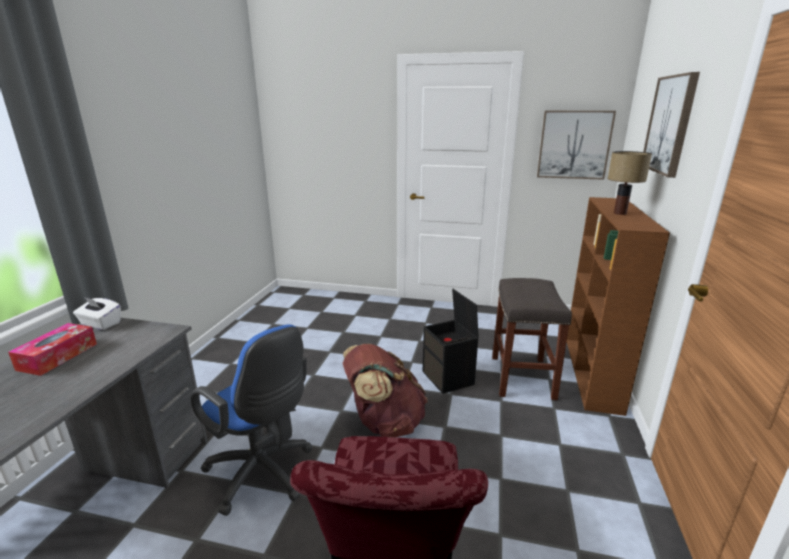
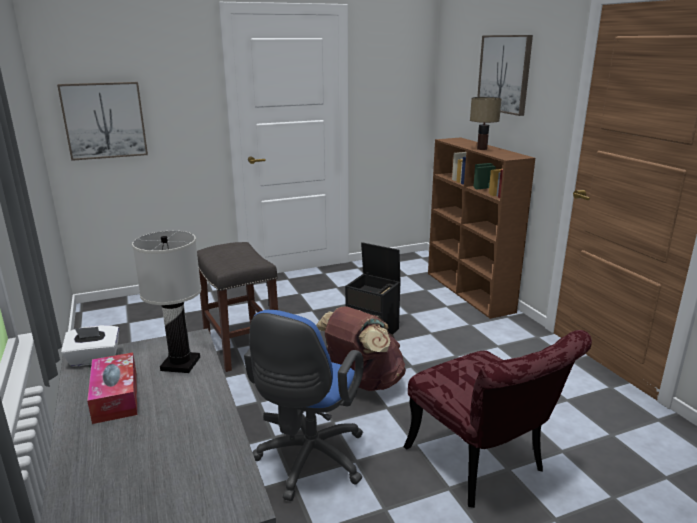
camera: 35 degrees left, 0 degrees up
(126, 348) = (181, 364): none -> white table lamp
(263, 474) = (308, 463): blue office chair -> blue office chair turned 105 degrees clockwise
(523, 378) = (428, 311): grey stool -> grey stool (242, 347)
(574, 145) = (398, 93): picture -> picture (104, 120)

